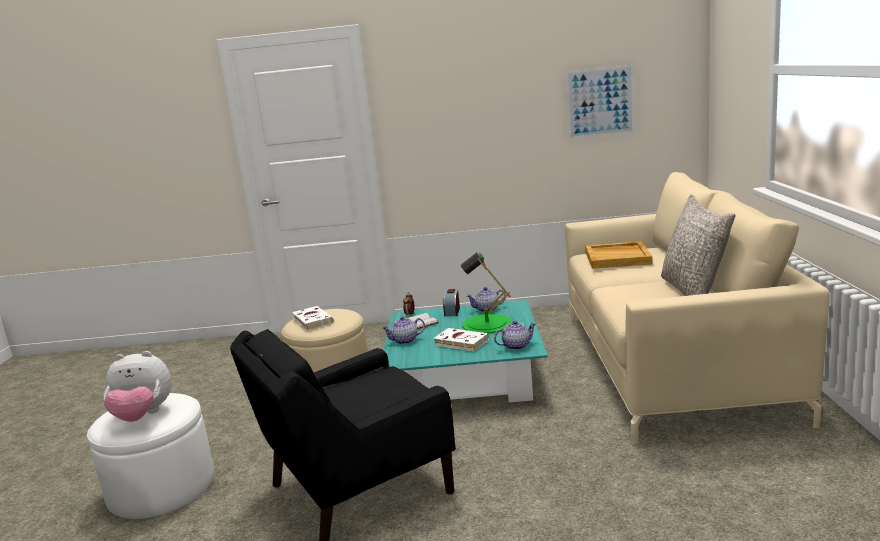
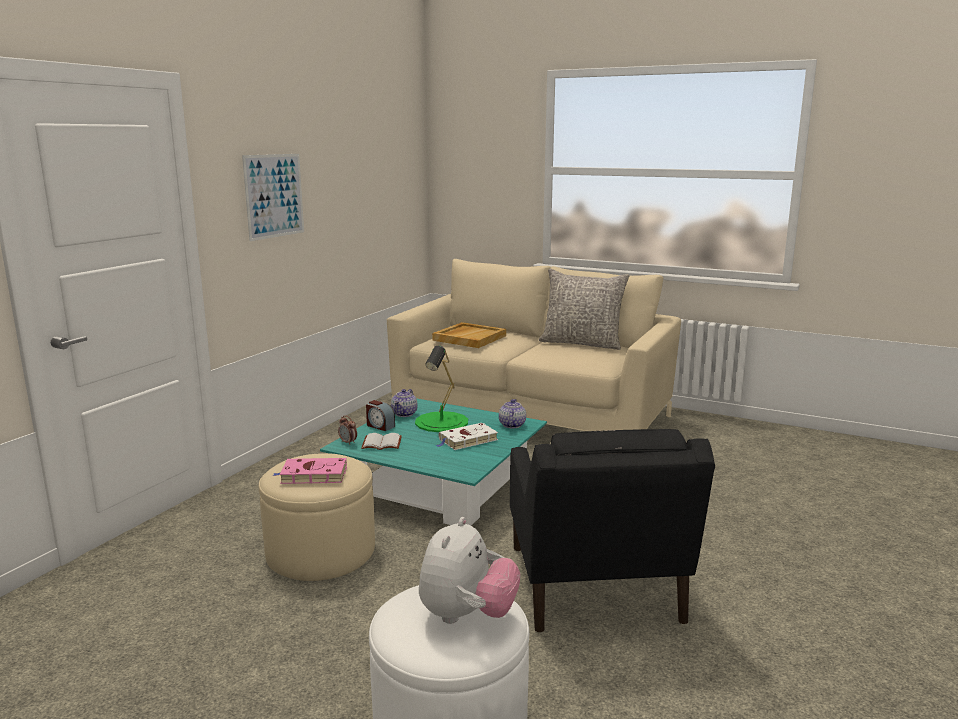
camera: 65 degrees left, 0 degrees up
(312, 321) = (312, 475): white book -> pink book
(405, 341) = (418, 458): teapot -> none
(600, 102) = (374, 194): picture -> picture (274, 196)

